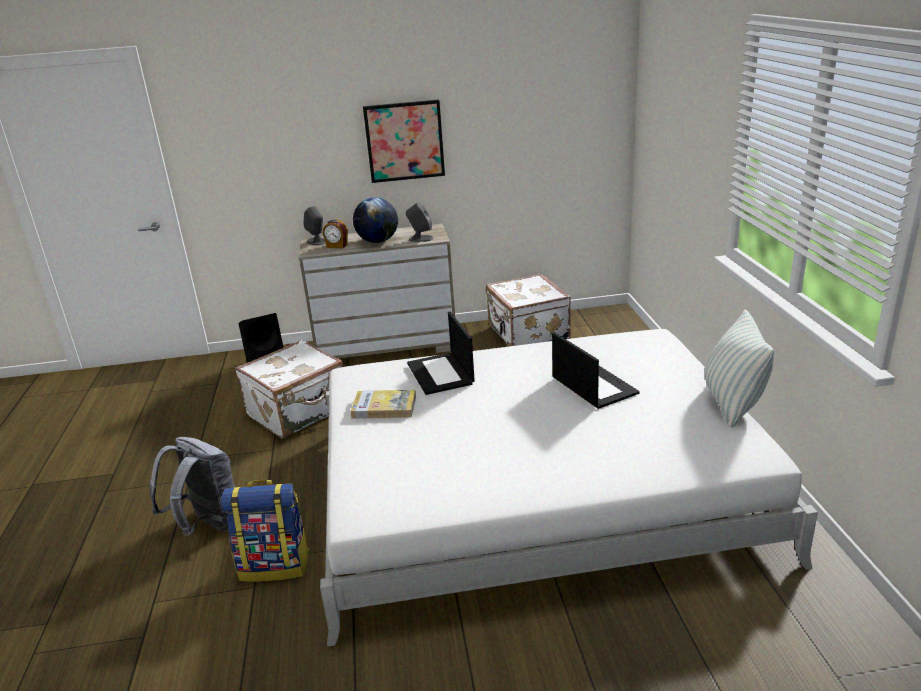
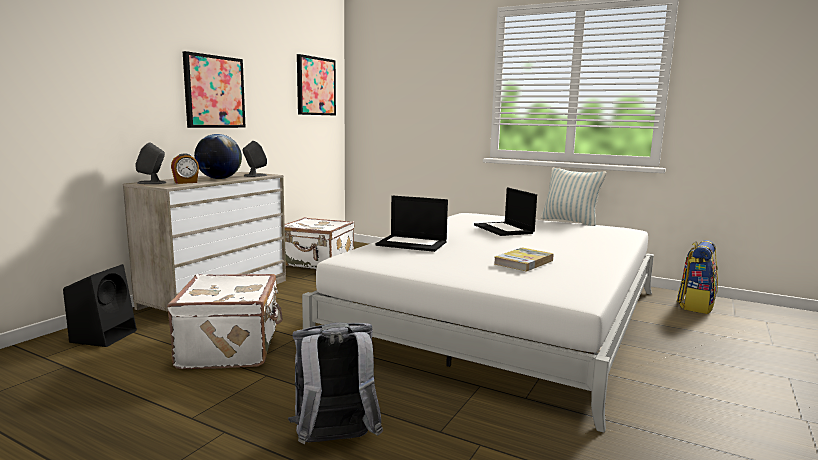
camera: 55 degrees left, 15 degrees down
(275, 565) = (460, 425): backpack -> backpack (695, 305)
(384, 407) = (426, 262): book -> book (523, 262)
(571, 109) = (315, 86): none -> picture
(593, 386) = (504, 229): laptop -> laptop turned 120 degrees counterclockwise

